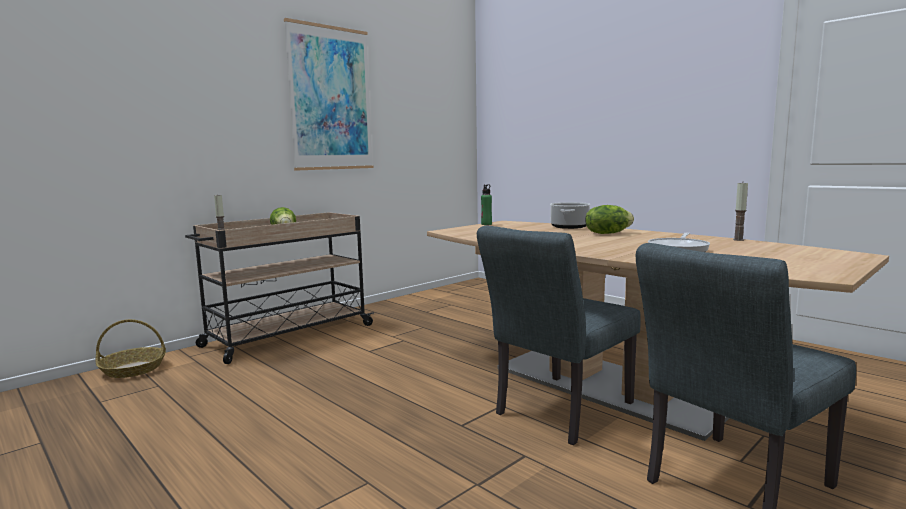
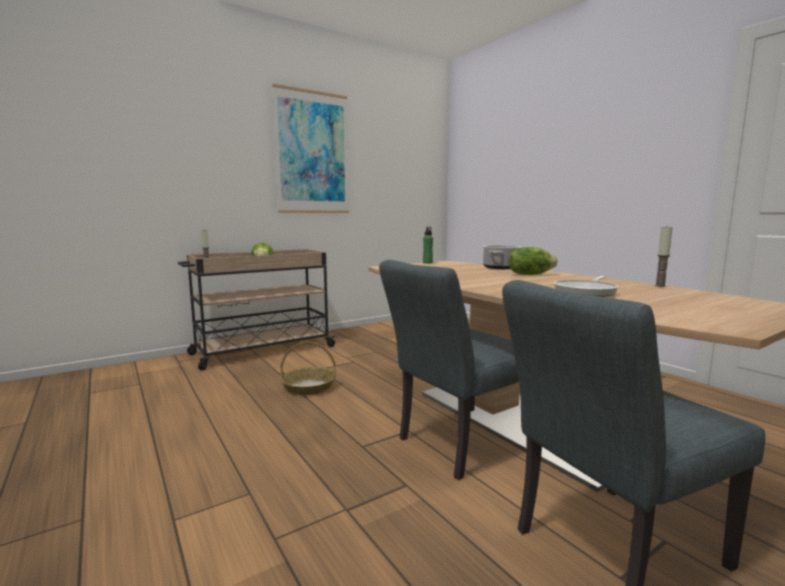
camera: 10 degrees right, 0 degrees up
(133, 369) = (131, 368): basket -> basket (309, 387)

